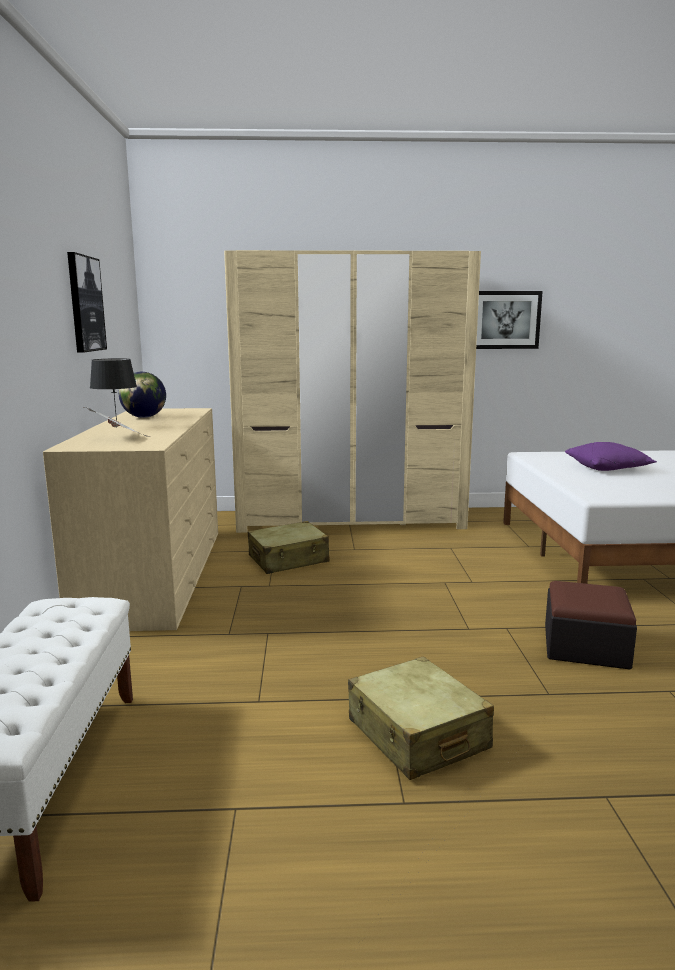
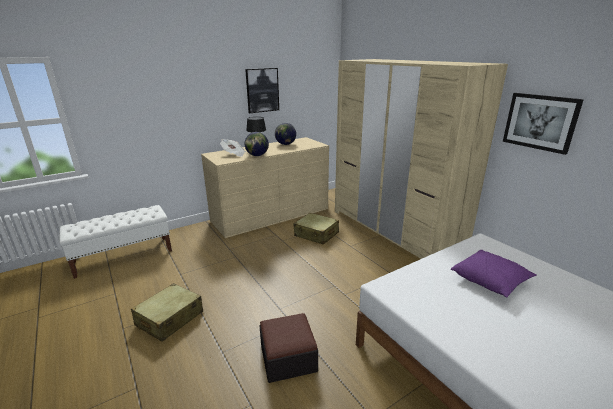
camera: 60 degrees right, 10 degrees up
(169, 431) = (257, 155): none -> globe

